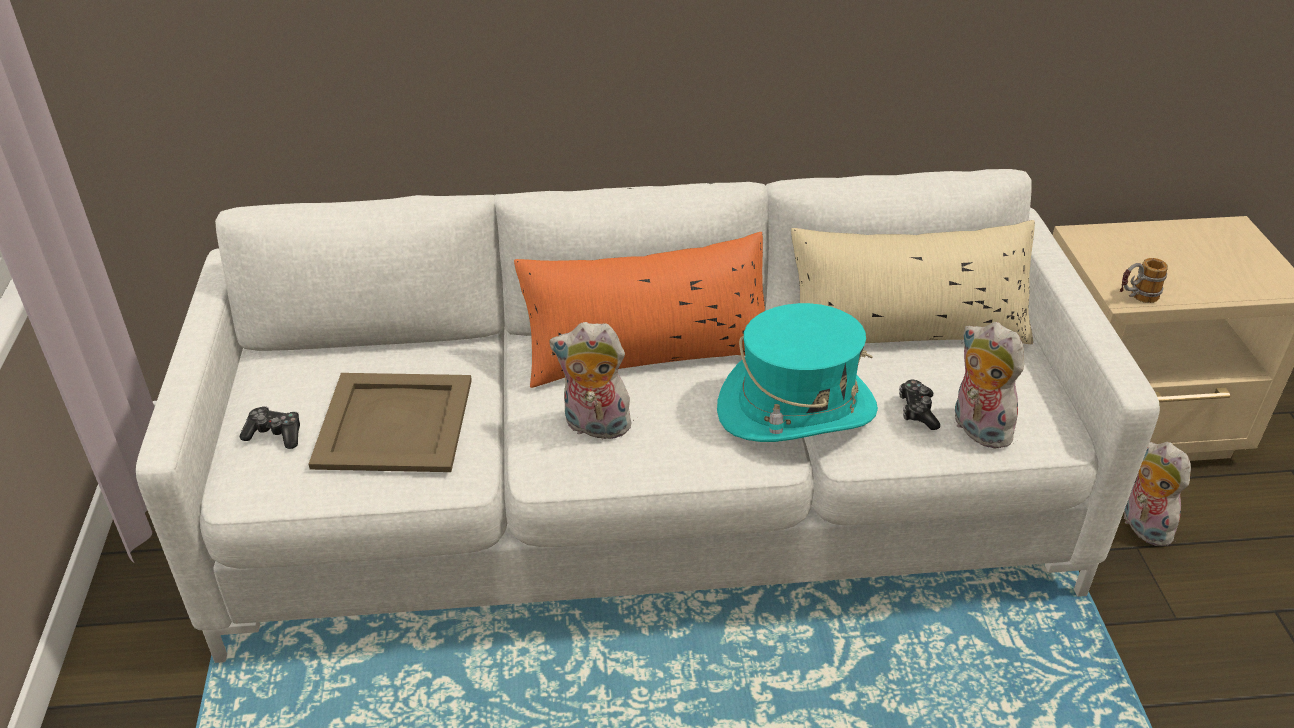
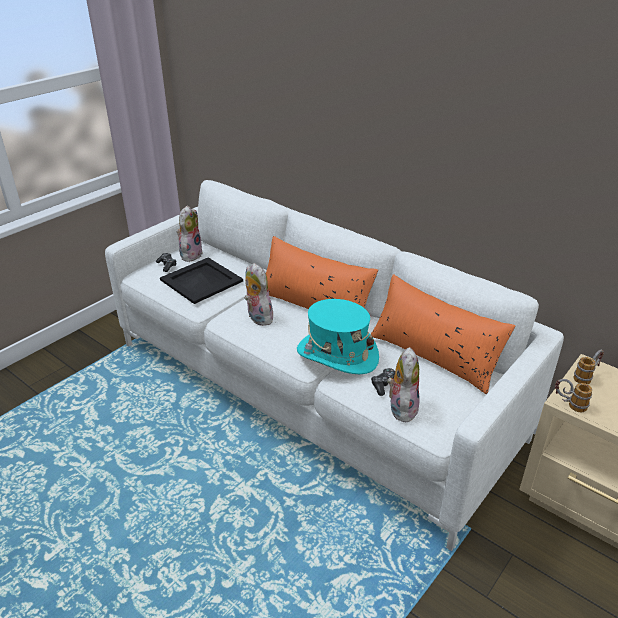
camera: 45 degrees right, 5 degrees down
(392, 423) = (200, 280): beige tray -> black tray
(906, 330) = (434, 355): beige pillow -> orange pillow
(1100, 252) = (586, 376): none -> mug
(1141, 526) = (529, 548): plush toy -> plush toy (190, 254)

